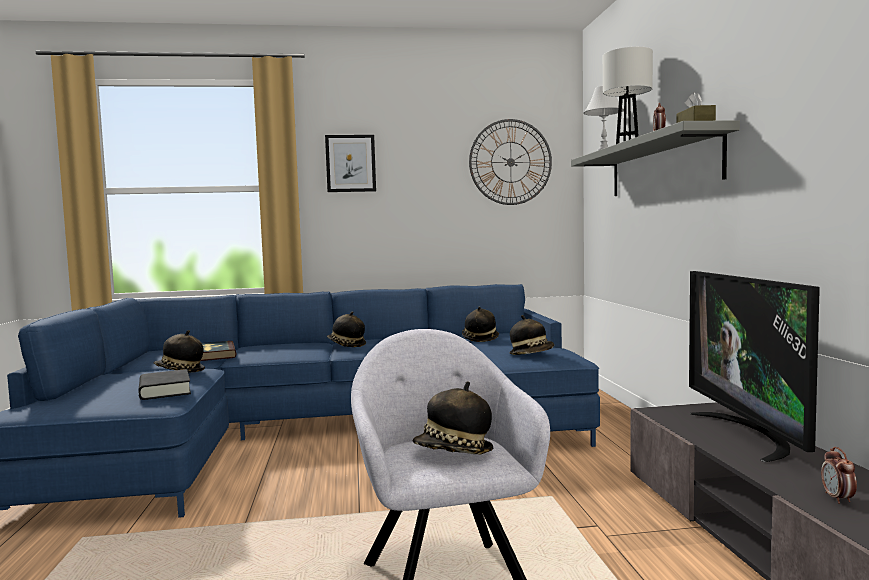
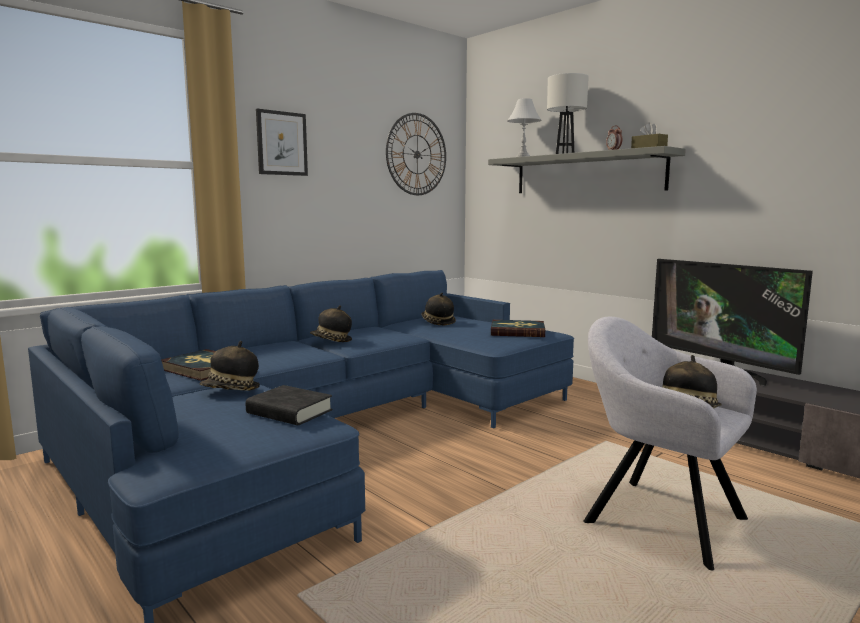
camera: 35 degrees left, 5 degrees up
(531, 354) = (517, 331): hat -> book
(838, 498) = (830, 398): alarm clock -> none

